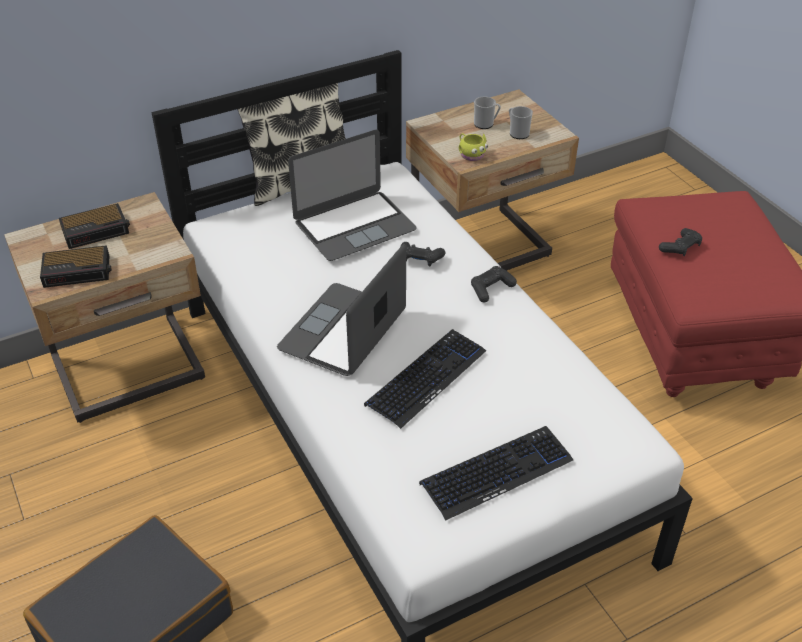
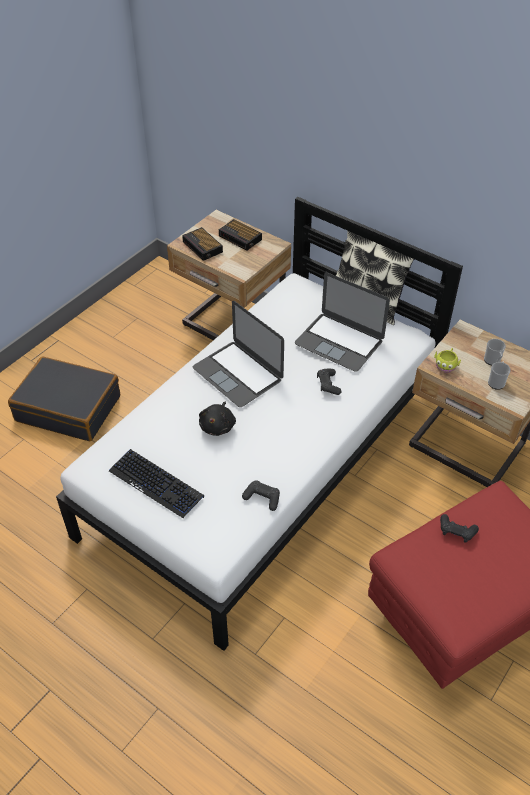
camera: 65 degrees right, 5 degrees up
(343, 330) = (238, 373): laptop -> laptop turned 135 degrees counterclockwise
(426, 378) = (218, 426): keyboard -> black plush toy
(491, 289) = (323, 430): black game controller -> black game controller (262, 498)

